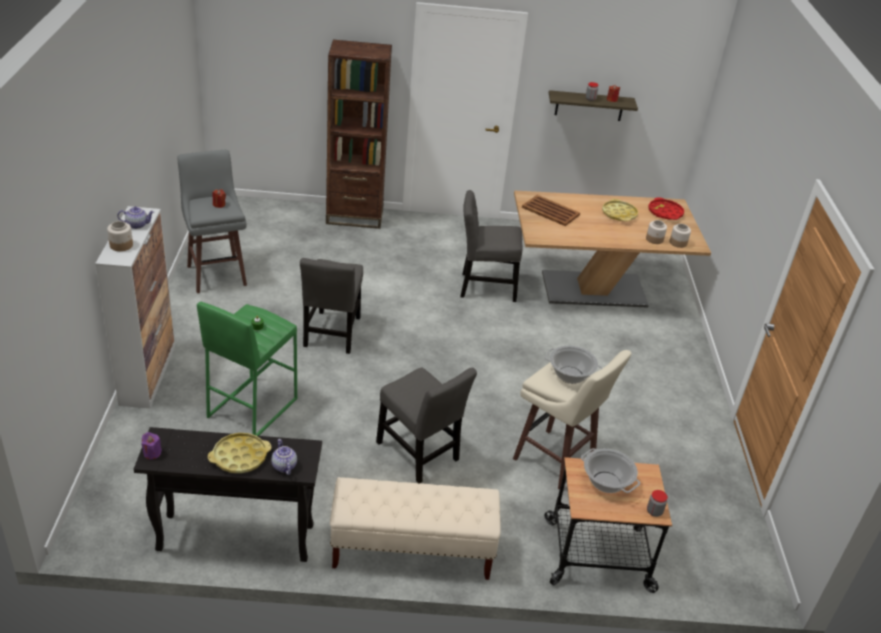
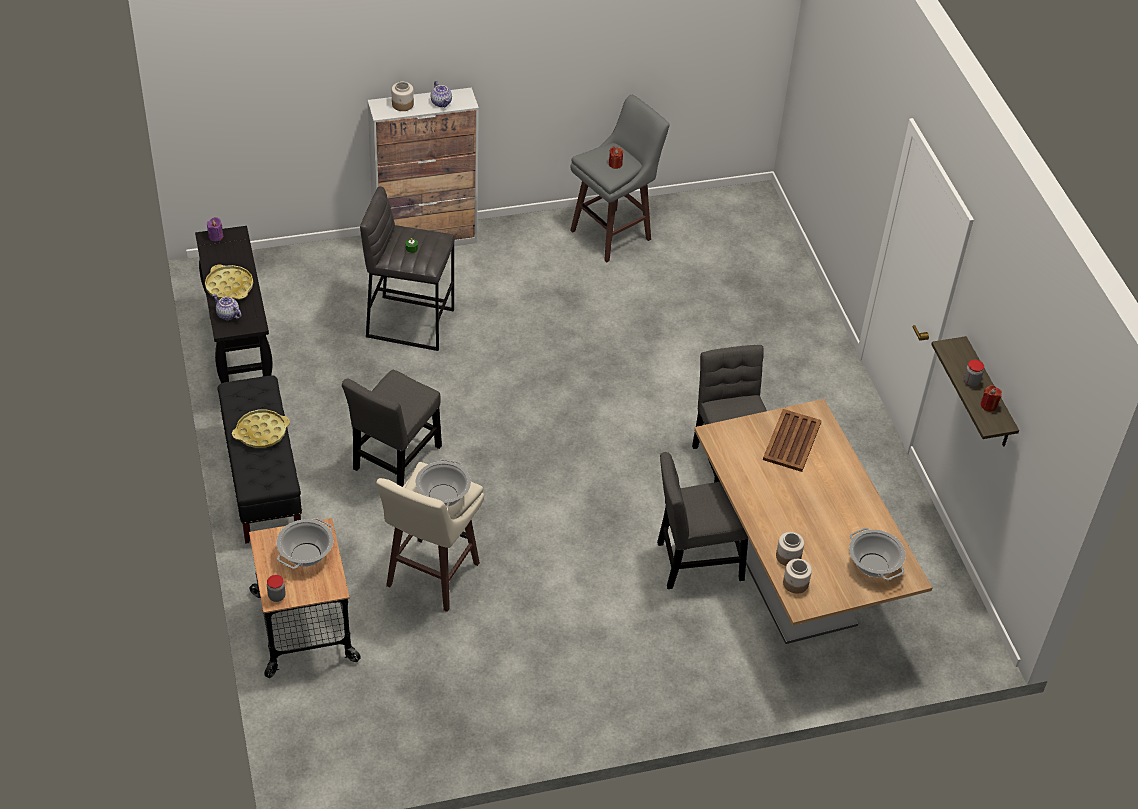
camera: 75 degrees right, 10 degrees up
(251, 408) = (409, 322): green stool -> grey stool
(283, 466) = (227, 315): teapot -> teapot turned 105 degrees counterclockwise
(332, 334) = (556, 351): grey chair -> grey chair (694, 562)
(354, 216) = (809, 313): brown bookcase -> none
(411, 551) = (262, 481): beige bench -> black bench
(619, 214) = (833, 513): yellow tray -> yellow tray (261, 432)
(665, 212) = (873, 565): red tray -> cooking pot

